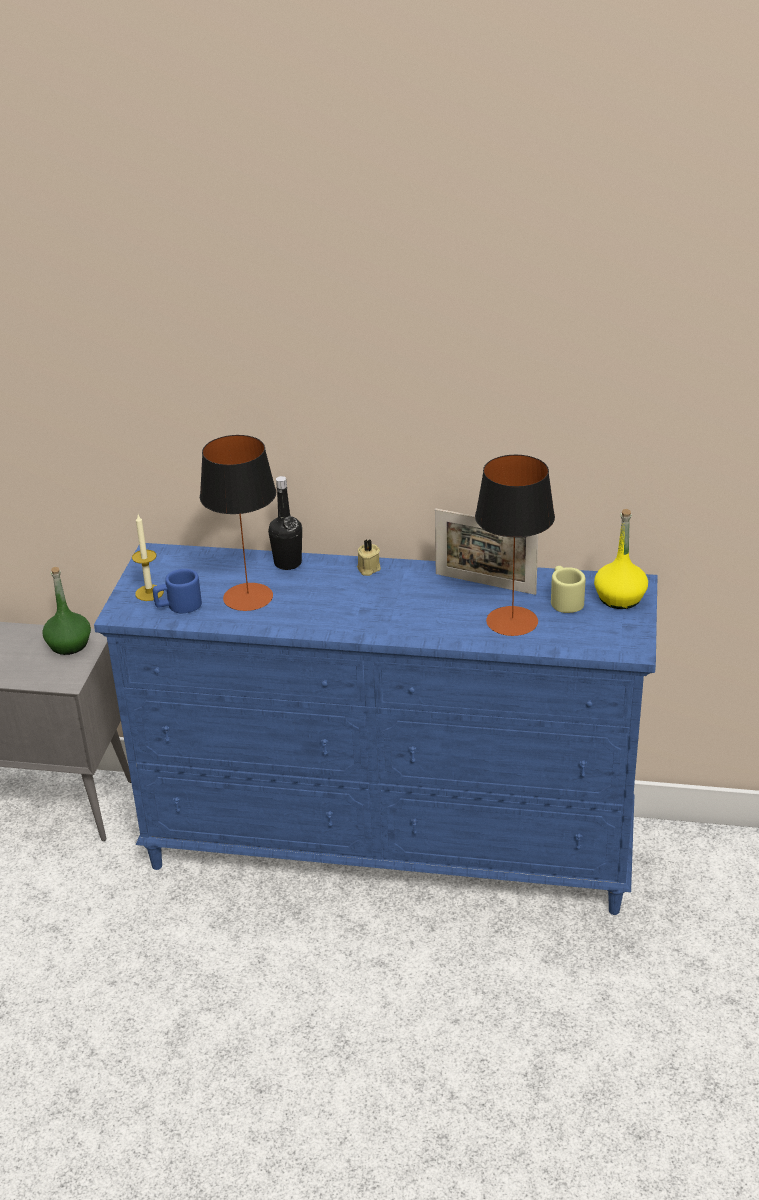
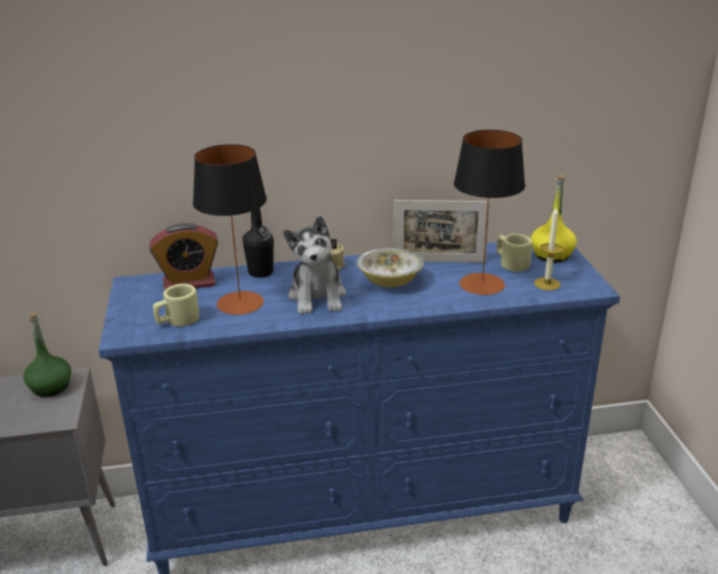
camera: 20 degrees left, 5 degrees down
(149, 593) = (143, 314): candle -> candle (547, 284)
(178, 606) = (177, 320): blue mug -> beige mug
(210, 563) = (189, 283): none -> alarm clock
(329, 604) = (317, 297): none -> plush toy
(415, 599) = (390, 281): none -> bowl

